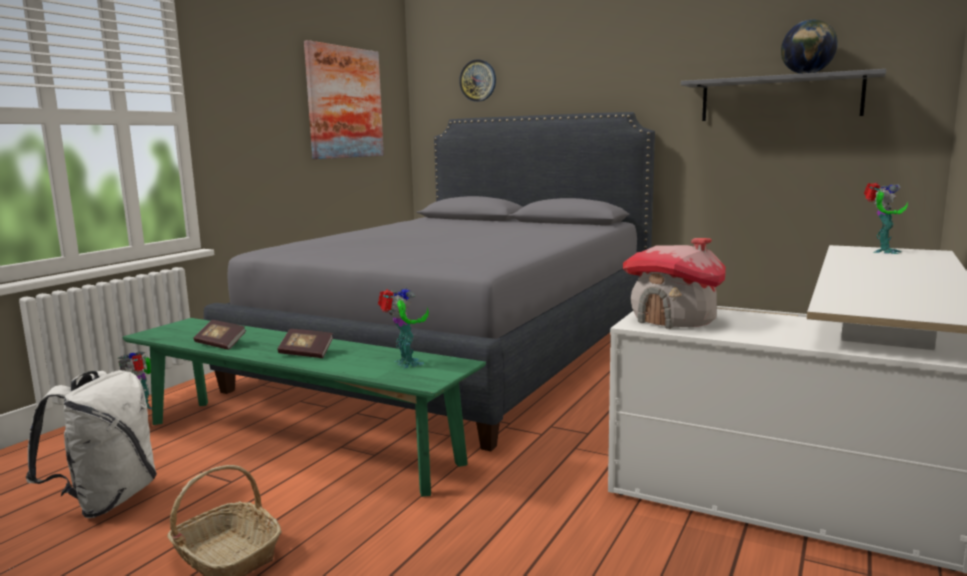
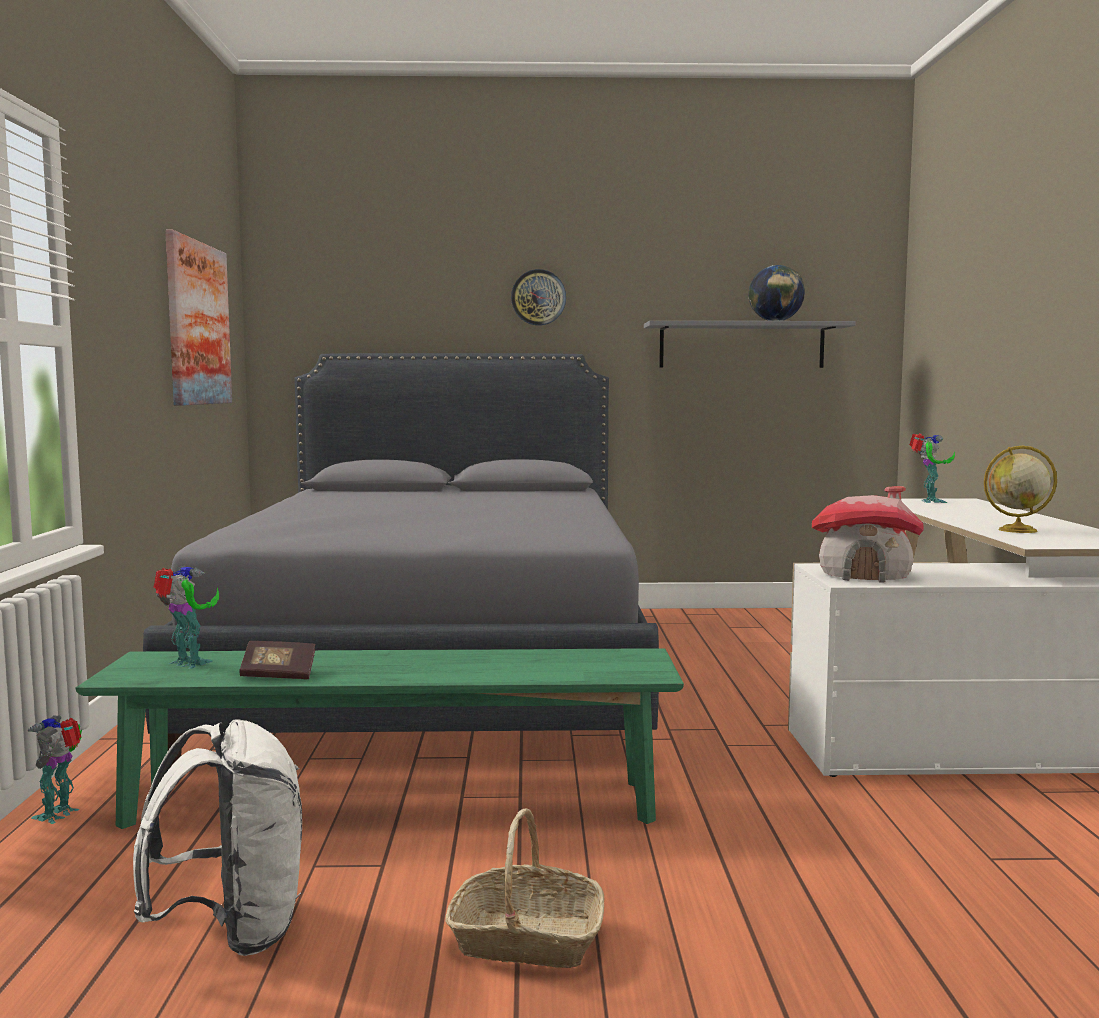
camera: 30 degrees left, 5 degrees down
(306, 353) = (433, 669): book -> none
(406, 364) = (585, 662): toy robot -> toy robot (188, 664)
(478, 80) = (360, 303): wall clock -> wall clock (538, 297)
(868, 290) = (1016, 530): none -> globe

